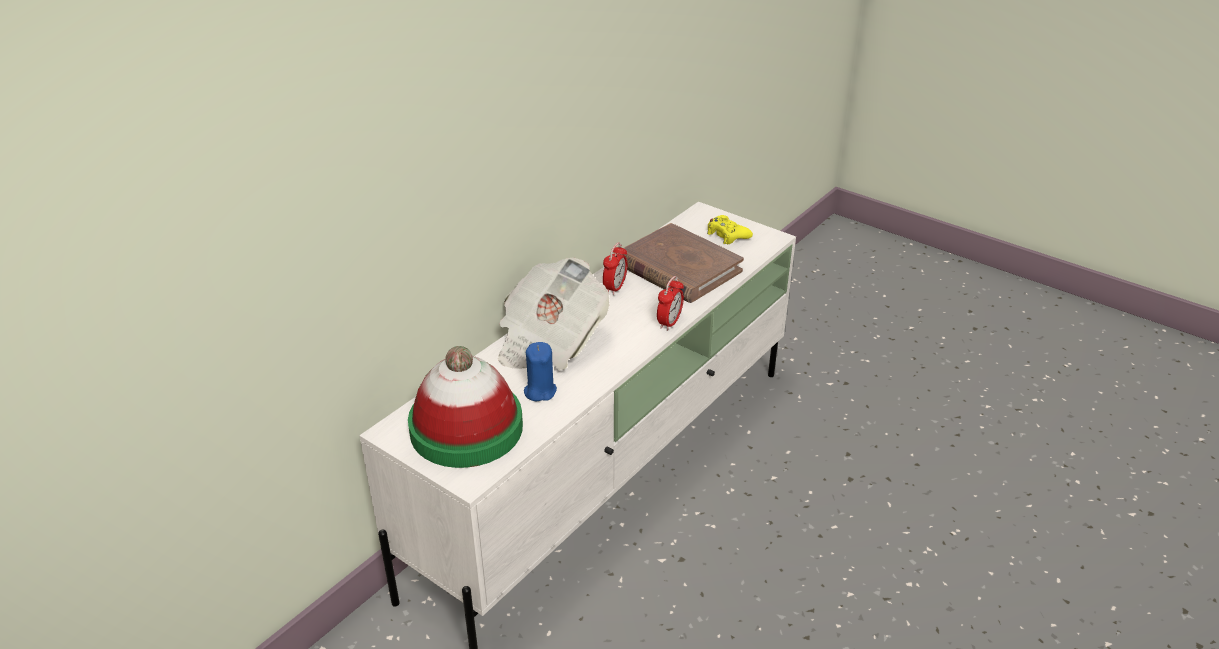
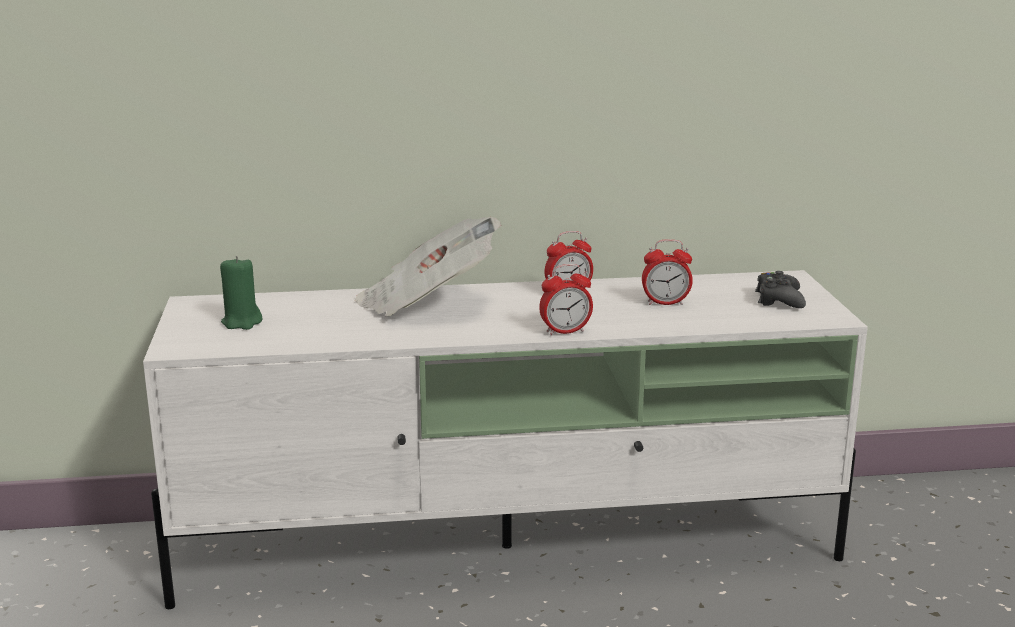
camera: 45 degrees right, 15 degrees down
(466, 428) = (242, 322): hat -> green candle
(540, 391) = (346, 326): blue candle -> none
(679, 268) = (665, 303): brown book -> alarm clock
(727, 235) = (779, 300): yellow game controller -> black game controller

